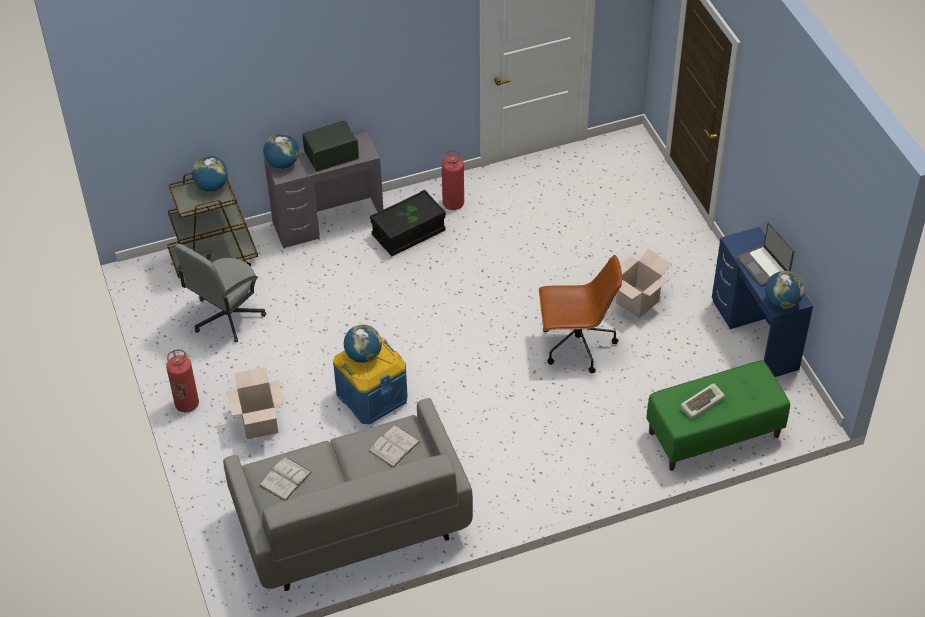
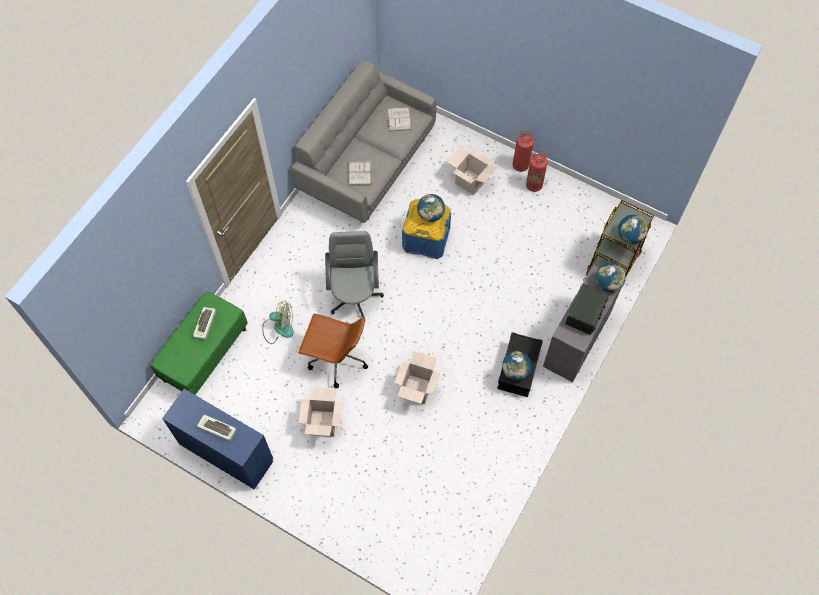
camera: 140 degrees right, 15 degrees up
(226, 316) = (561, 230): grey office chair -> grey office chair (355, 296)
(453, 203) = (514, 417): fire extinguisher -> fire extinguisher (534, 185)
(520, 275) = (417, 389): none -> cardboard box
(576, 345) = (336, 359): brown office chair -> brown office chair turned 120 degrees counterclockwise
(612, 411) = (278, 328): none -> fan
(763, 266) = (216, 429): laptop -> keyboard
(781, 302) = (185, 405): globe -> globe (515, 371)

